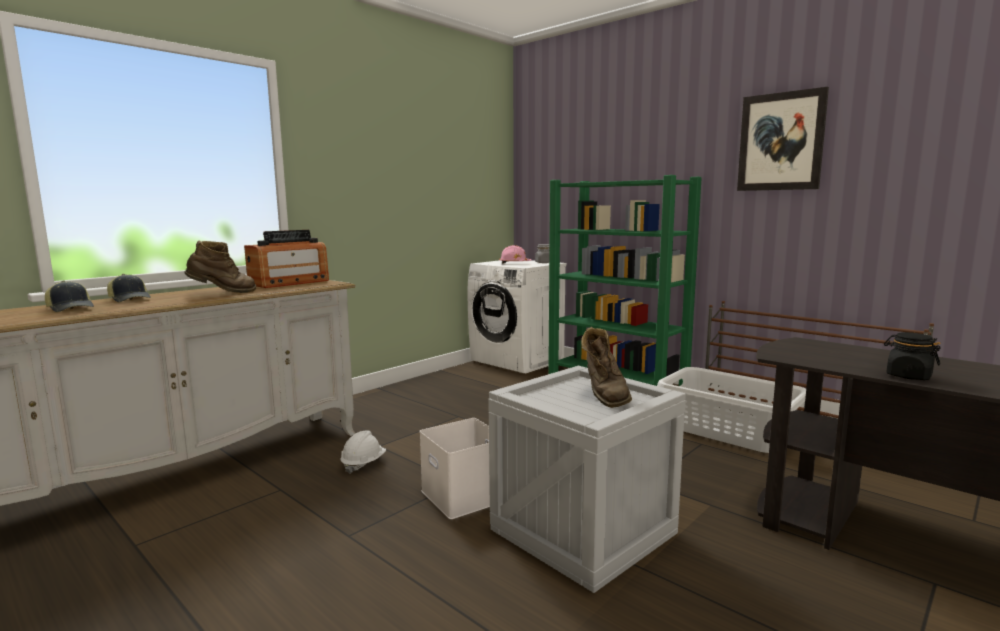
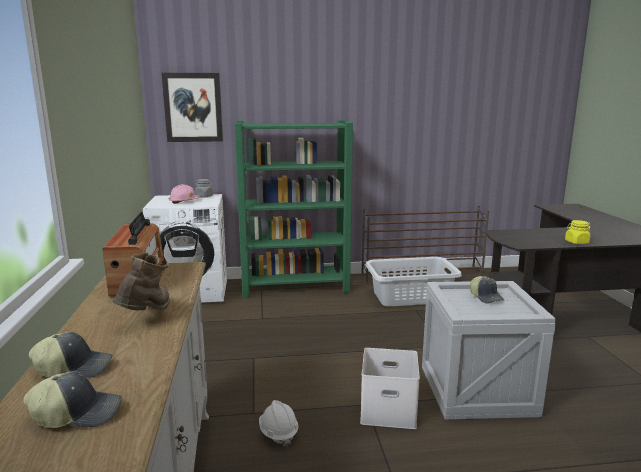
camera: 50 degrees left, 5 degrees up
(604, 396) = (486, 297): brown boot -> cap
(781, 142) = (394, 97): picture -> picture (193, 107)
(908, 376) = (576, 242): black jar -> yellow jar

